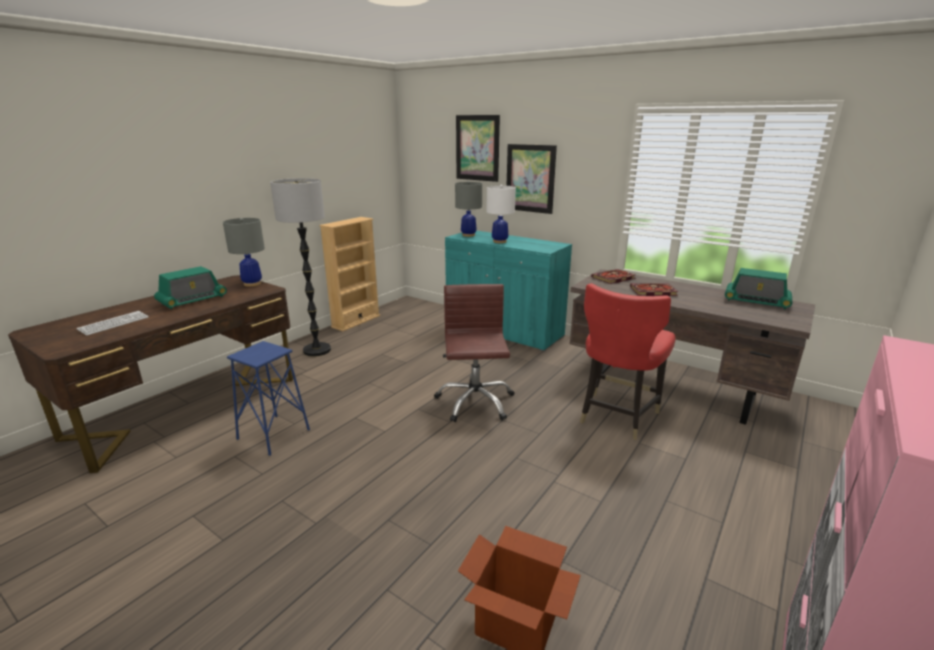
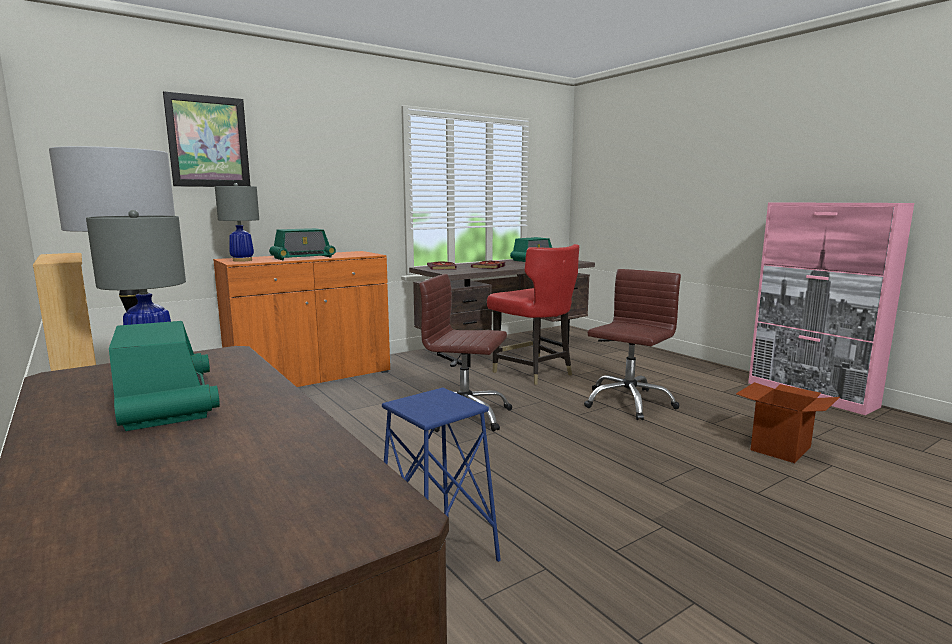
camera: 70 degrees left, 10 degrees down
(114, 324) = (224, 471): keyboard -> none
(500, 241) = (303, 257): white table lamp -> radio
(503, 331) = (310, 378): turquoise cabinet -> orange cabinet
(530, 178) = (297, 181): picture -> none
(579, 487) = (627, 402): none -> brown office chair

